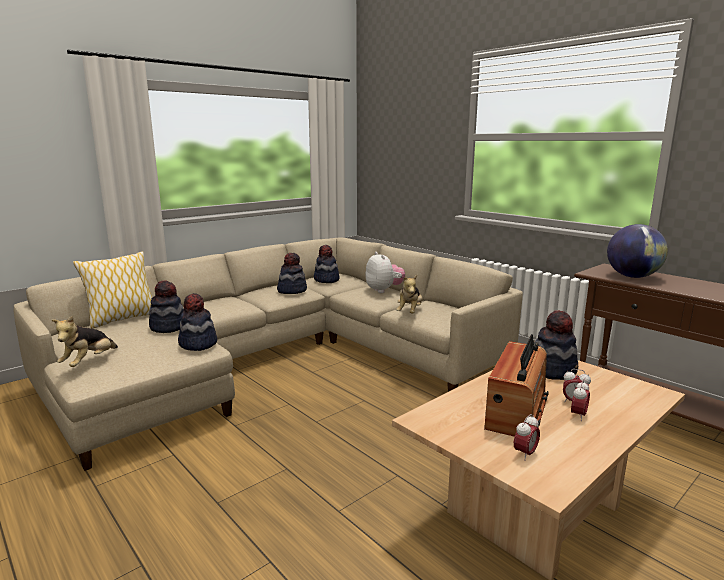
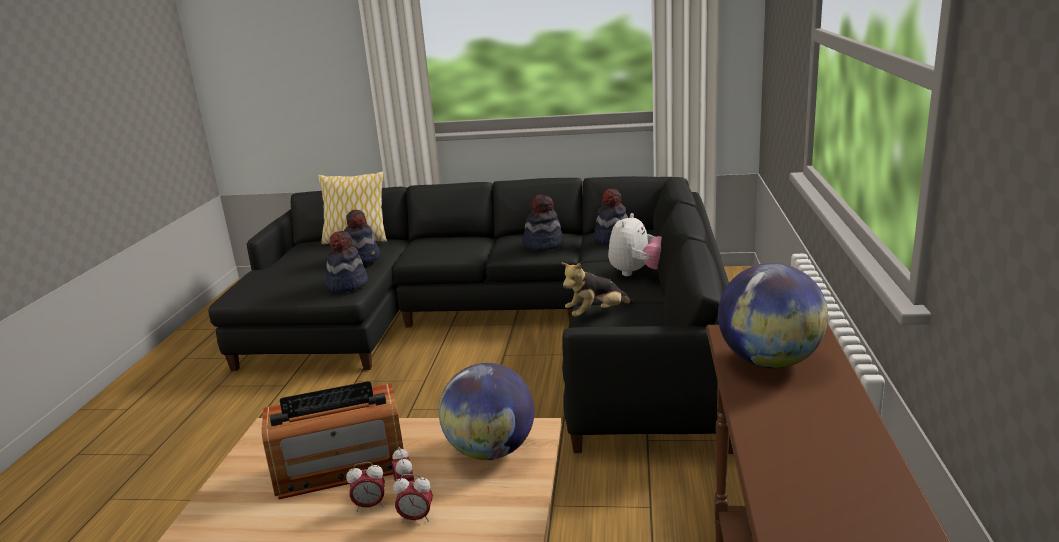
camera: 50 degrees right, 5 degrees up
(89, 362) = (261, 277): plush toy -> none
(279, 360) = (502, 328): beige sofa -> black sofa
(525, 454) = (245, 503): alarm clock -> alarm clock (416, 518)
(553, 370) = (491, 451): hat -> globe

